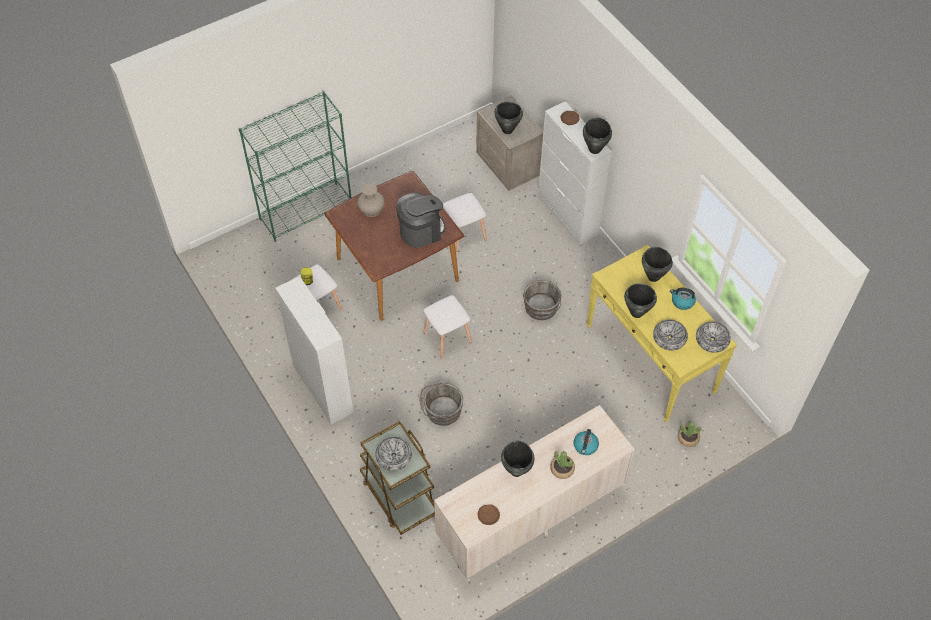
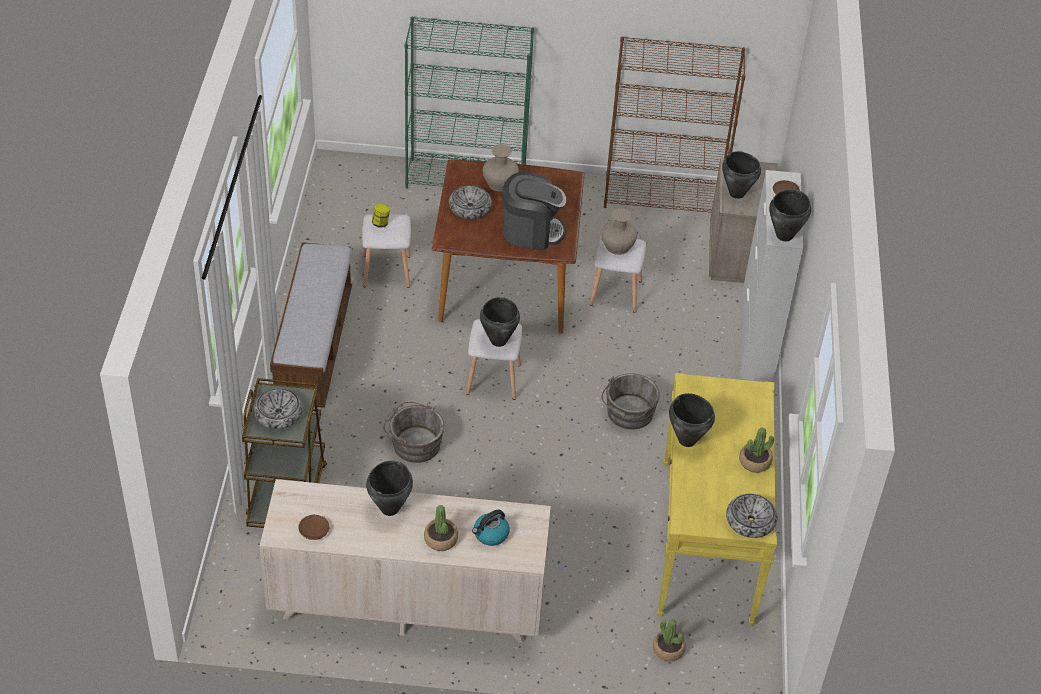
camera: 35 degrees right, 10 degrees down
(322, 388) = (314, 347): white cabinet -> bench
(434, 152) = (663, 198): none -> brown bookcase
(460, 206) = (617, 246): none -> beige vase
(653, 277) = (746, 417): black cooking pot -> black cooking pot (498, 341)
(669, 338) = (699, 487): bowl -> bowl (470, 207)
(682, 302) = (755, 462): kettle -> potted plant

